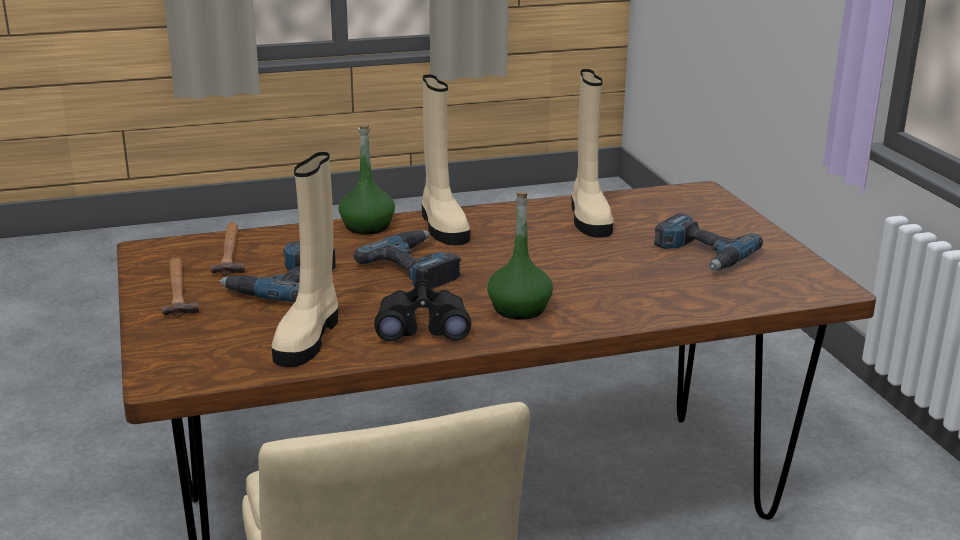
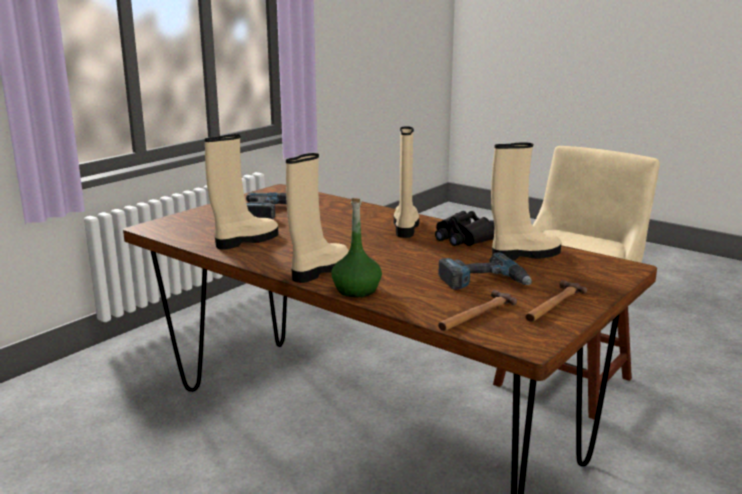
camera: 125 degrees left, 5 degrees down
(417, 267) = (396, 258): power drill -> none
(519, 309) = (405, 227): green bottle -> beige boot

